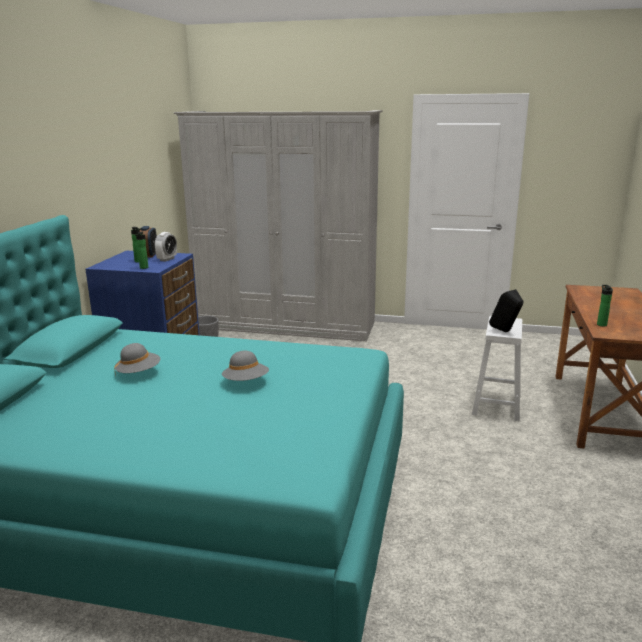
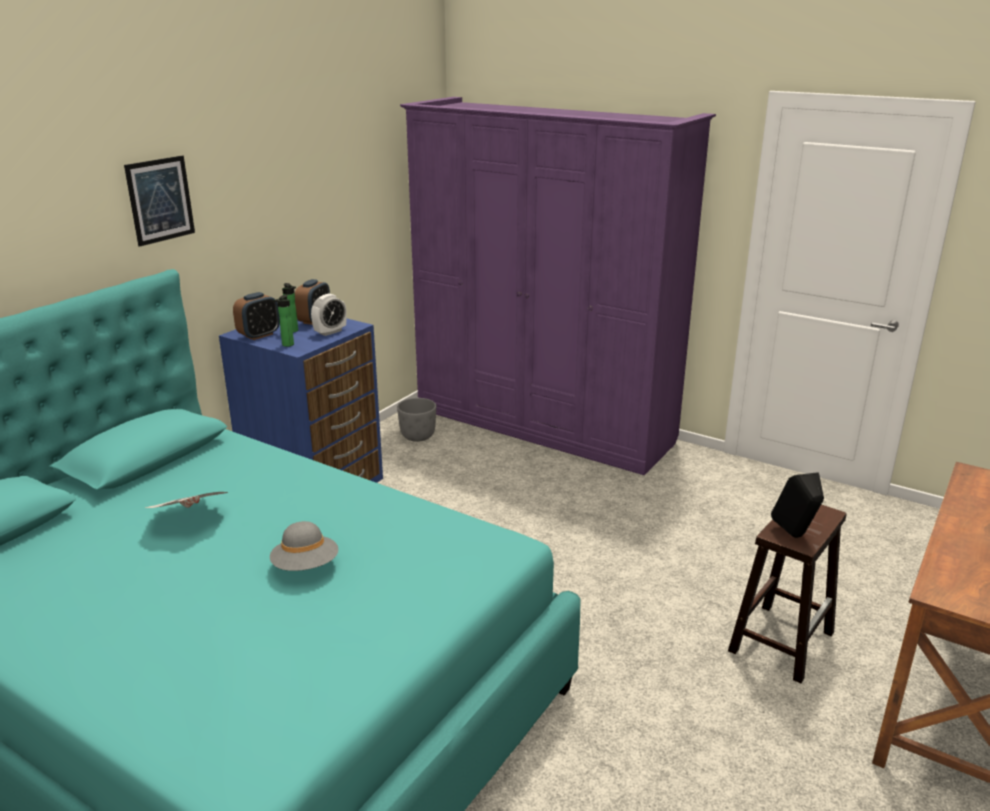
camera: 20 degrees right, 5 degrees up
(48, 165) = (160, 200): none -> picture
(116, 265) = (259, 335): none -> alarm clock
(139, 373) = (191, 518): grey hat -> newspaper
(286, 325) = (543, 425): white wardrobe -> purple wardrobe
(496, 404) = (781, 640): white stool -> brown stool
(601, 324) = (949, 569): bottle -> none

